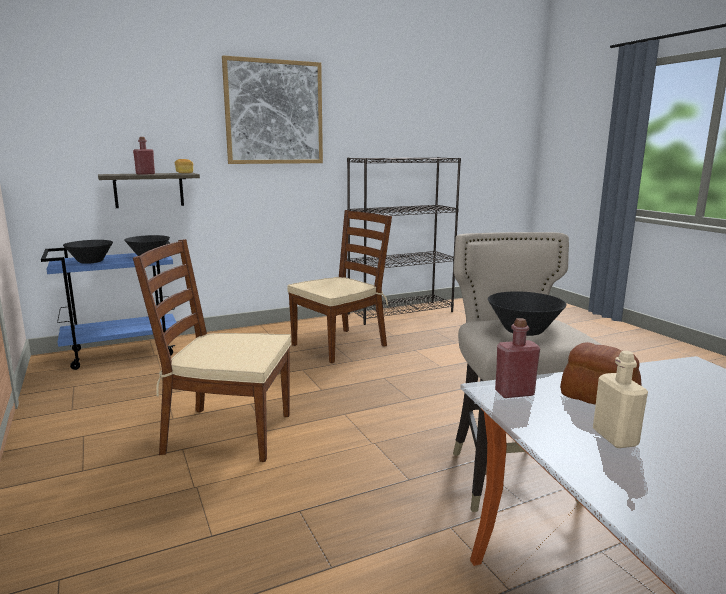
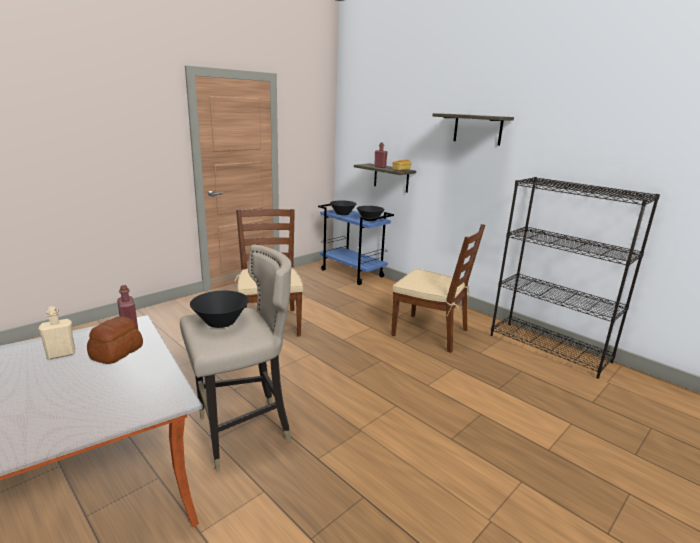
camera: 70 degrees right, 5 degrees up
(274, 112) = (477, 129): picture -> shelf

